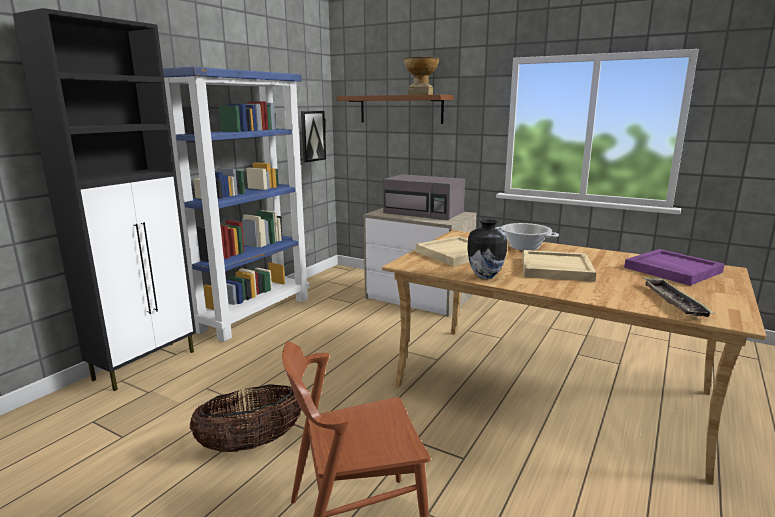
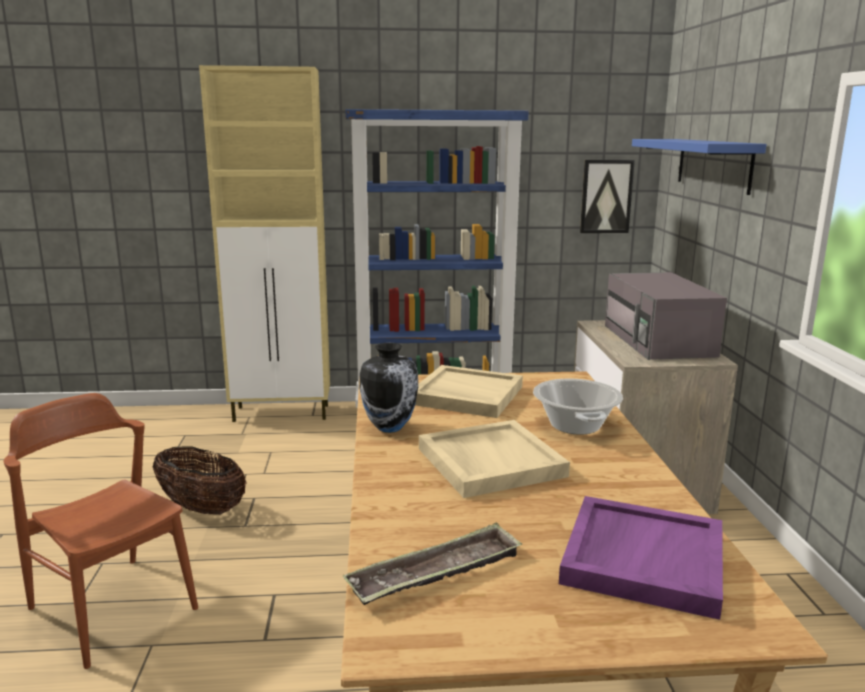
camera: 55 degrees right, 0 degrees up
(147, 364) = (283, 413): black cabinet -> beige cabinet
(400, 109) = (713, 164): brown shelf -> blue shelf
(420, 94) = (714, 141): vase -> none

